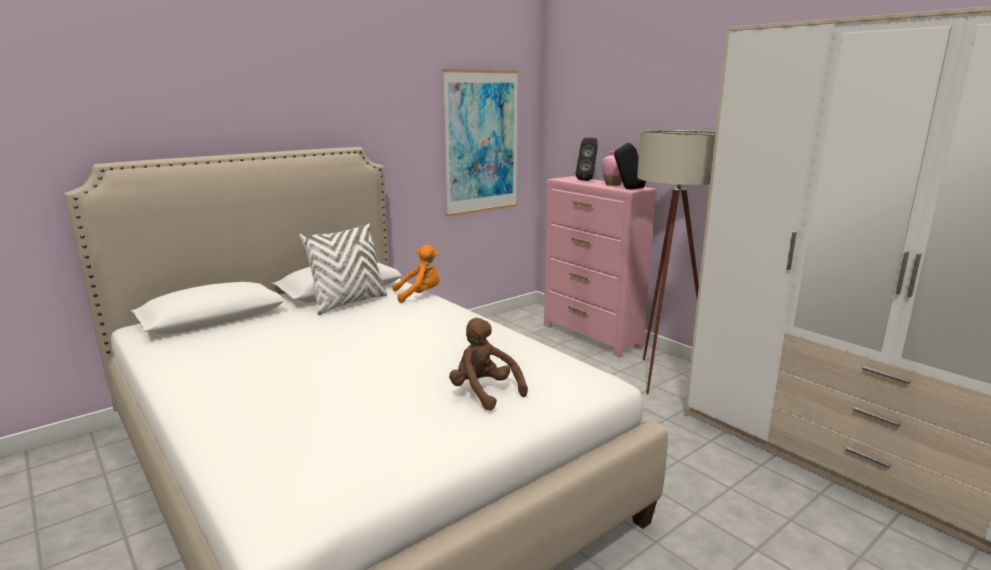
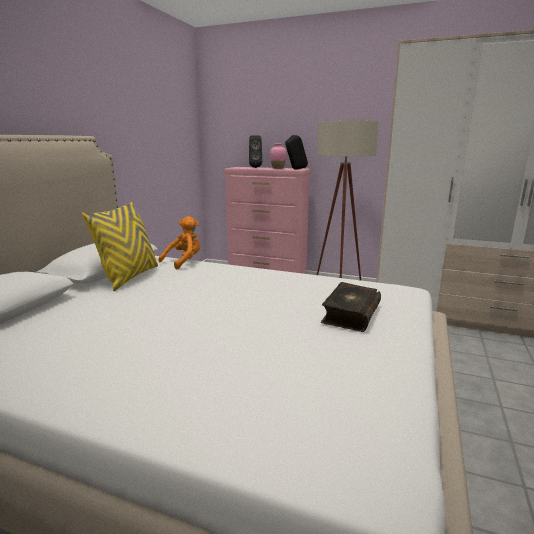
camera: 30 degrees left, 0 degrees up
(349, 303) = (129, 277): white pillow -> yellow pillow
(481, 142) = (168, 141): picture -> none
(484, 392) = (350, 314): brown plush toy -> book

